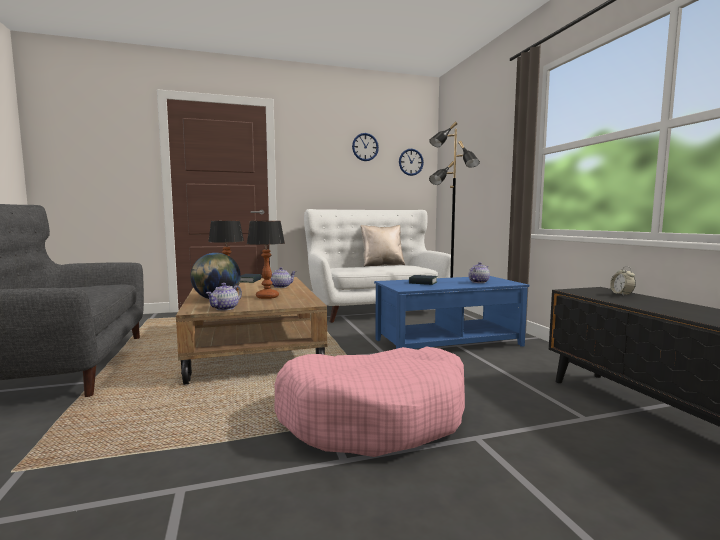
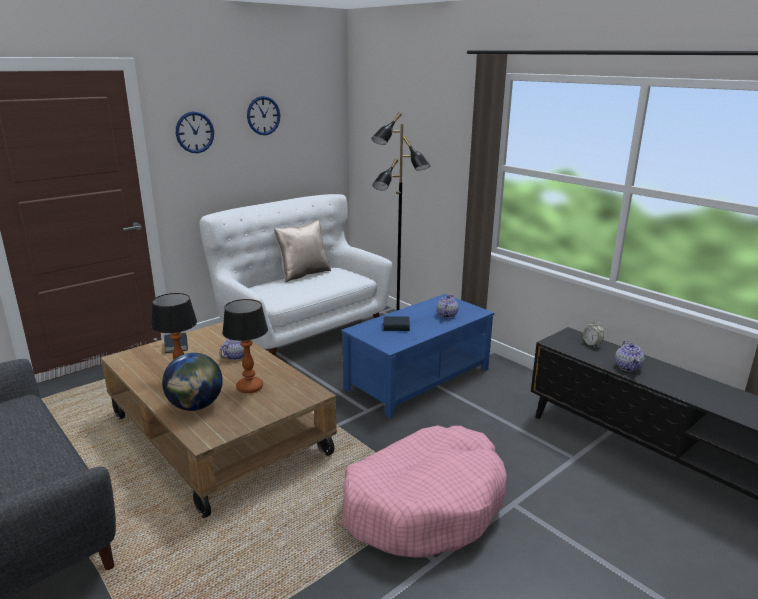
camera: 25 degrees left, 15 degrees up
(225, 308) = (234, 427): teapot -> teapot (628, 367)
(411, 162) = (319, 129): wall clock -> wall clock (194, 132)

